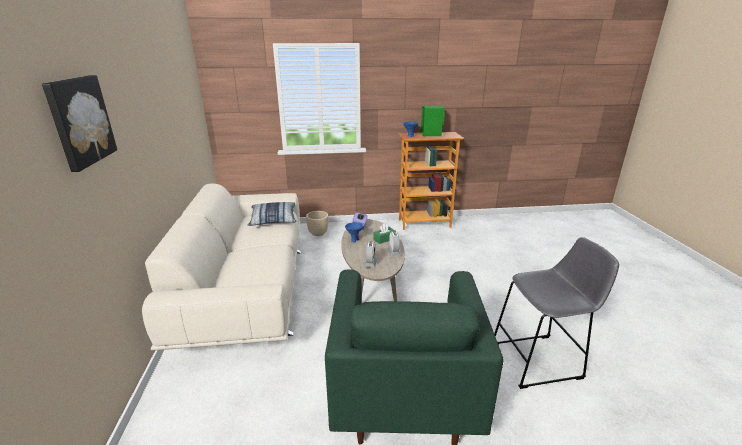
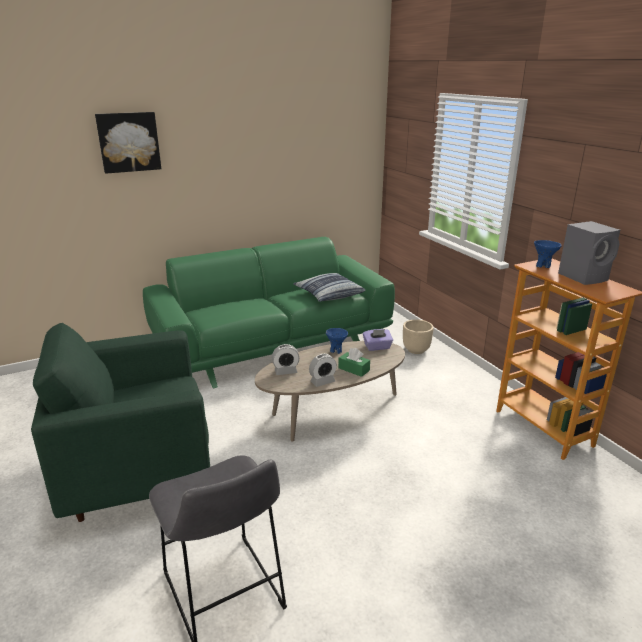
camera: 70 degrees right, 0 degrees up
(247, 289) = (273, 345): beige sofa -> green sofa
(431, 134) = (584, 277): green speaker -> grey speaker

